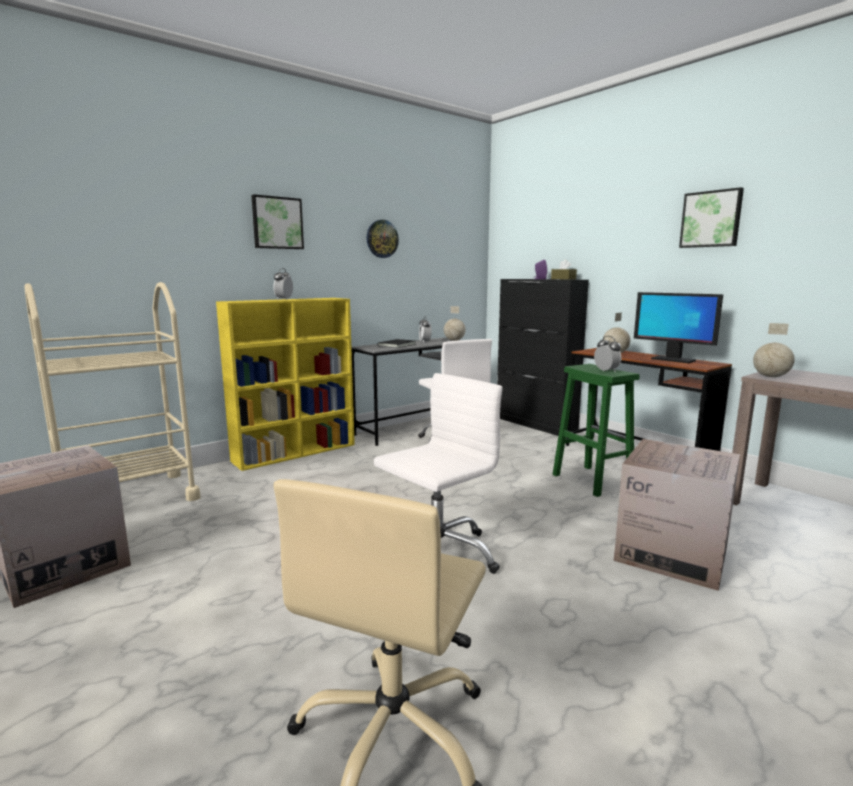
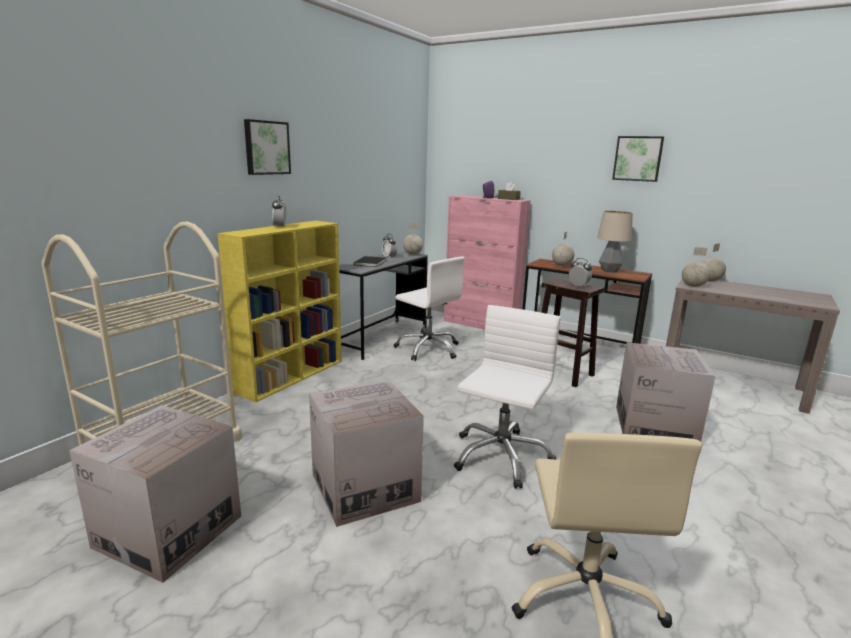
camera: 20 degrees left, 5 degrees up
(263, 561) = (365, 488): none -> cardboard box
(382, 239) = (350, 159): wall clock -> none
(535, 424) = (481, 324): black cabinet -> pink cabinet
(590, 480) = (561, 373): green stool -> brown stool
(672, 360) = (609, 271): monitor -> table lamp
(807, 373) = (709, 281): none -> globe

